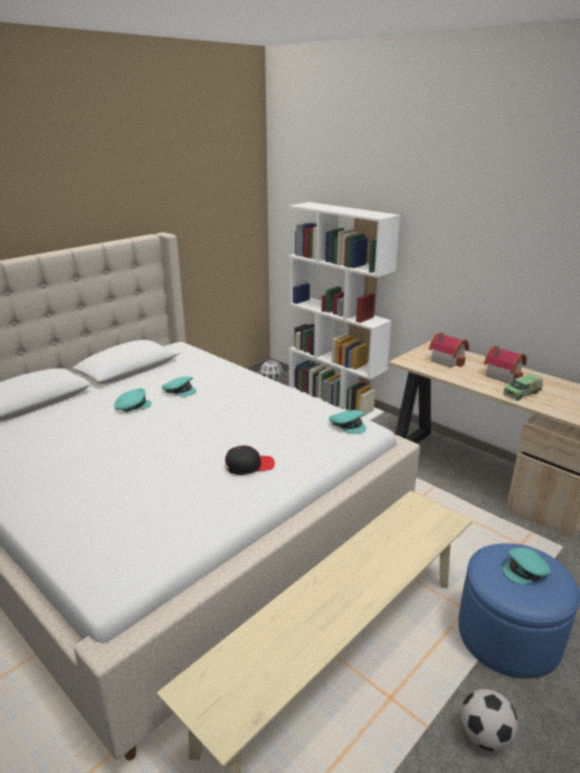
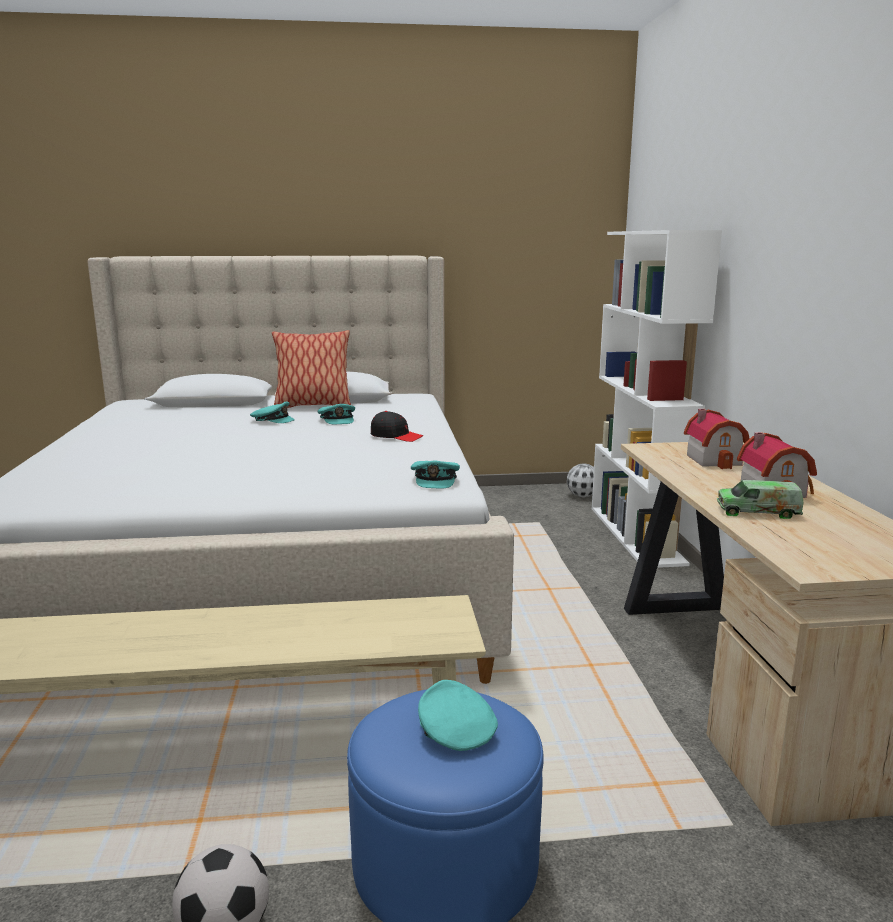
camera: 40 degrees right, 10 degrees down
(131, 381) = (313, 407): none -> pillow
(249, 466) = (260, 477): black cap -> black cap (396, 436)
(526, 570) = (454, 731): turquoise cap -> turquoise cap turned 45 degrees clockwise

